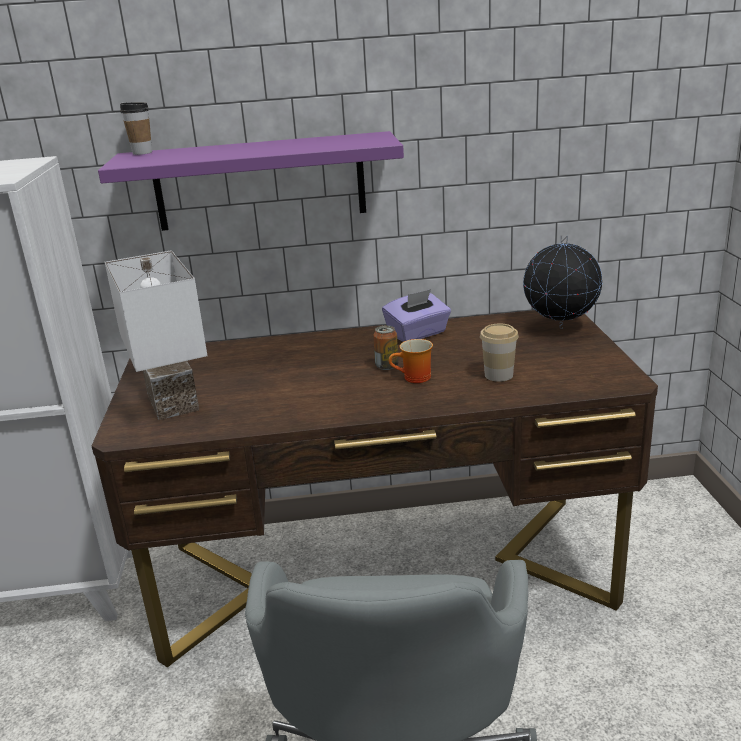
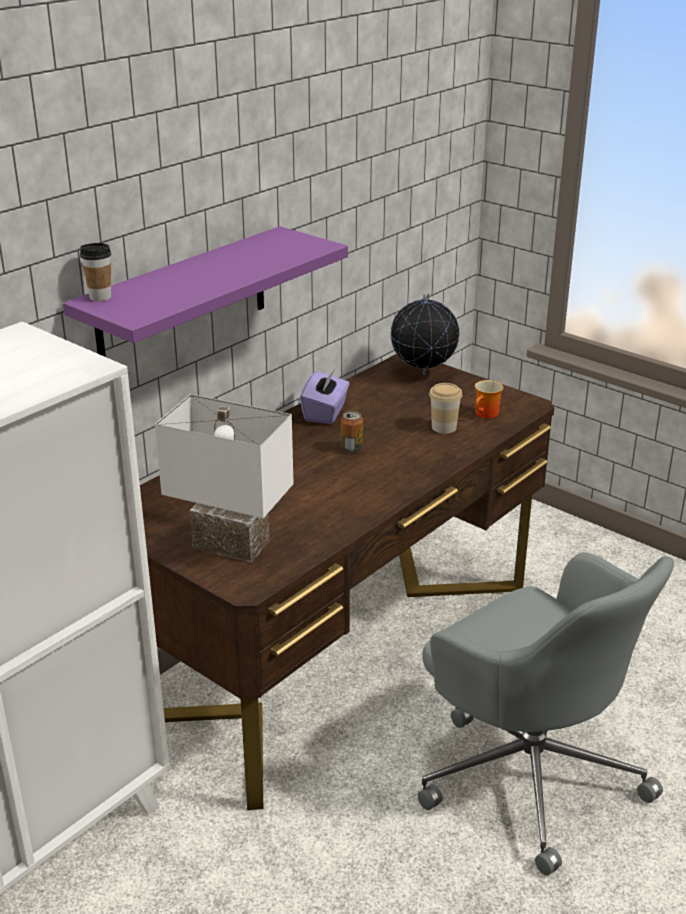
camera: 45 degrees left, 5 degrees up
(414, 379) = (391, 451): mug -> mug (487, 415)

